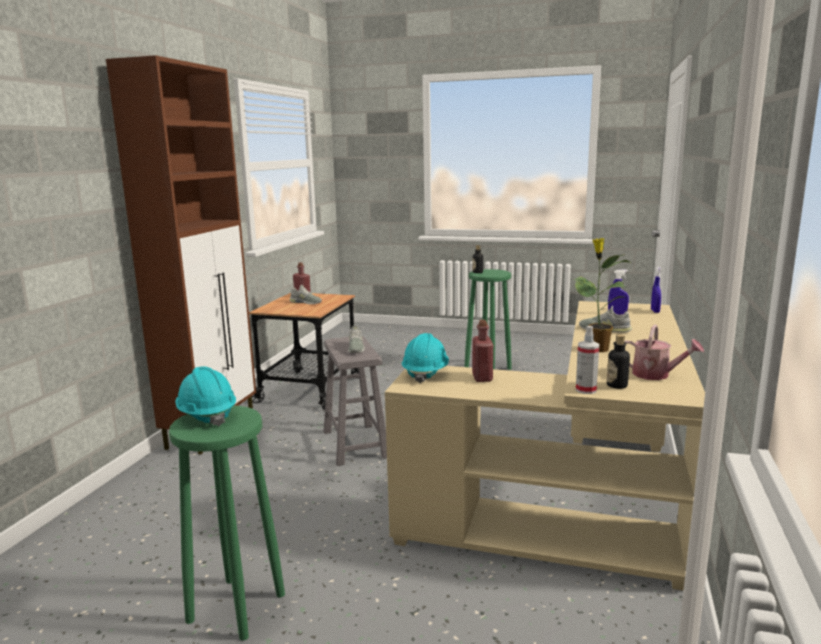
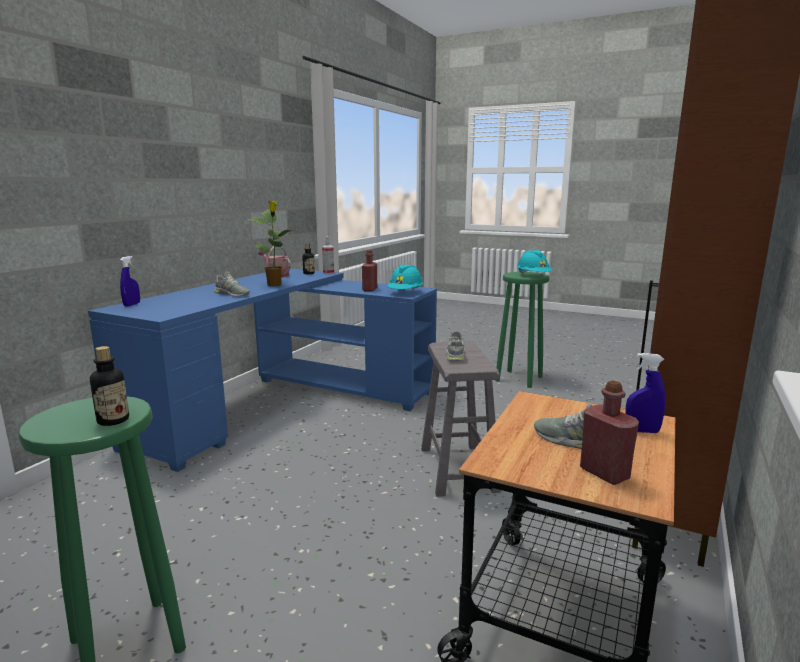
camera: 170 degrees left, 0 degrees up
(583, 497) = (283, 403): beige desk -> blue desk
(617, 314) = (176, 304): blue spray bottle -> blue spray bottle (642, 431)

